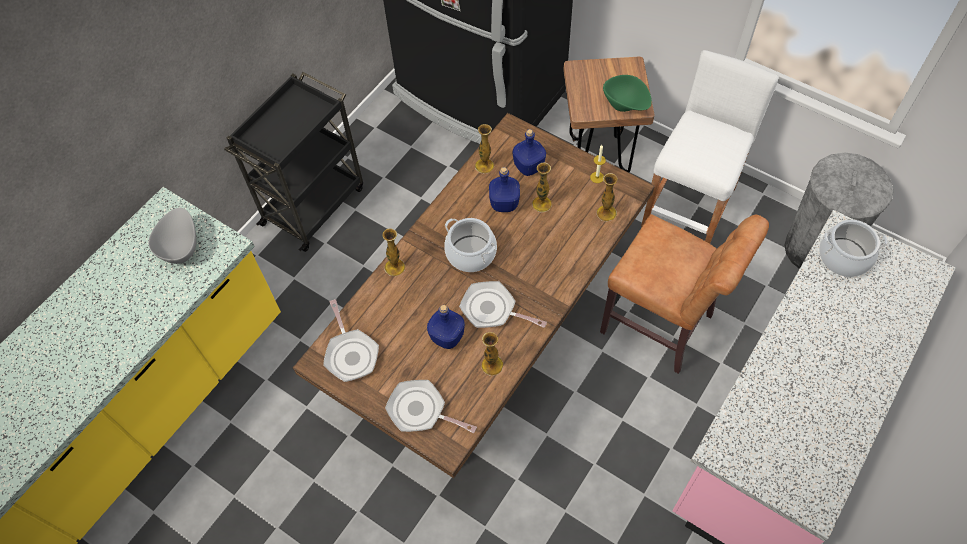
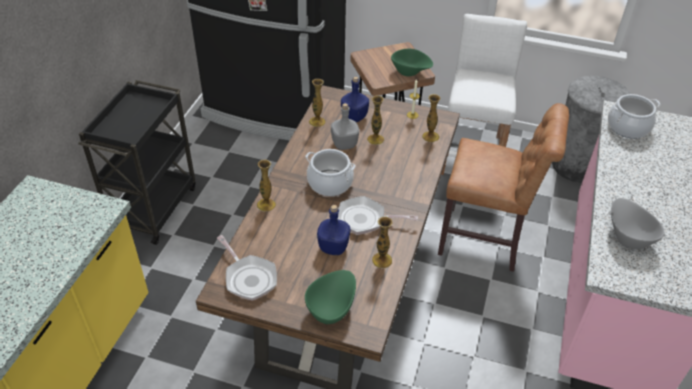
camera: 20 degrees left, 15 degrees down
(181, 248) = (59, 218): grey bowl -> grey bowl (628, 236)
(421, 411) = (331, 309): frying pan -> green bowl
(504, 203) = (344, 144): blue bottle -> grey bottle

